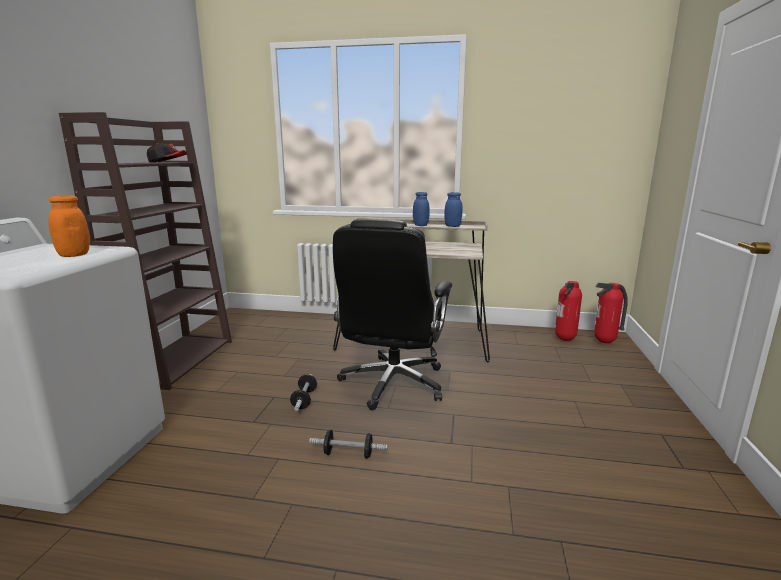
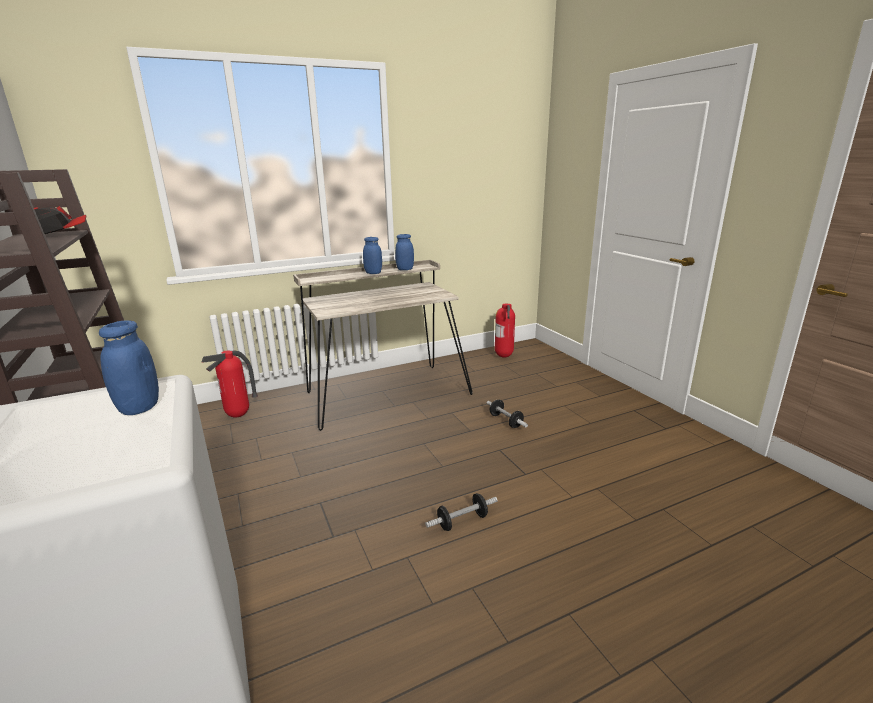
camera: 35 degrees left, 5 degrees up
(74, 255) = (139, 407): orange jar -> blue jar
(304, 400) = (357, 491): dumbbell -> dumbbell (506, 421)
(392, 384) = (419, 443): black office chair -> none
(604, 342) = (531, 351): fire extinguisher -> fire extinguisher (238, 416)

